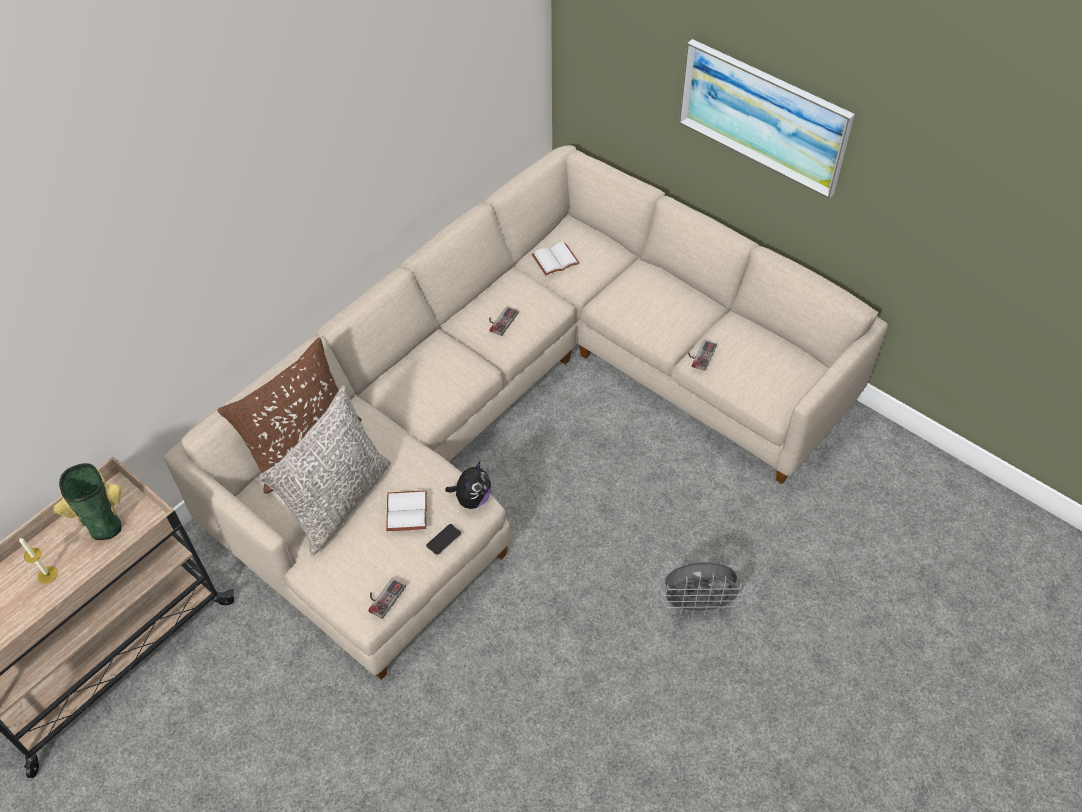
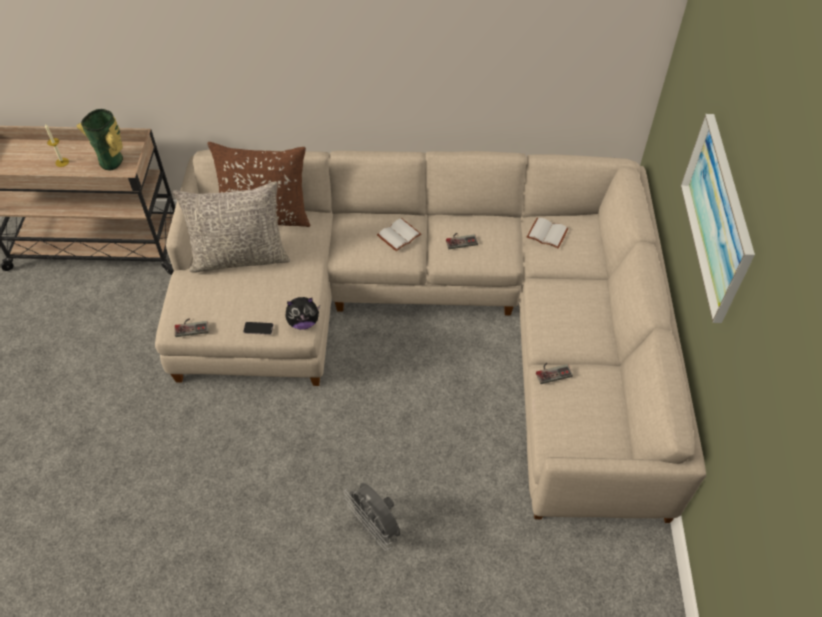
camera: 50 degrees right, 0 degrees up
(405, 511) = (260, 293): white book -> white book (398, 234)

